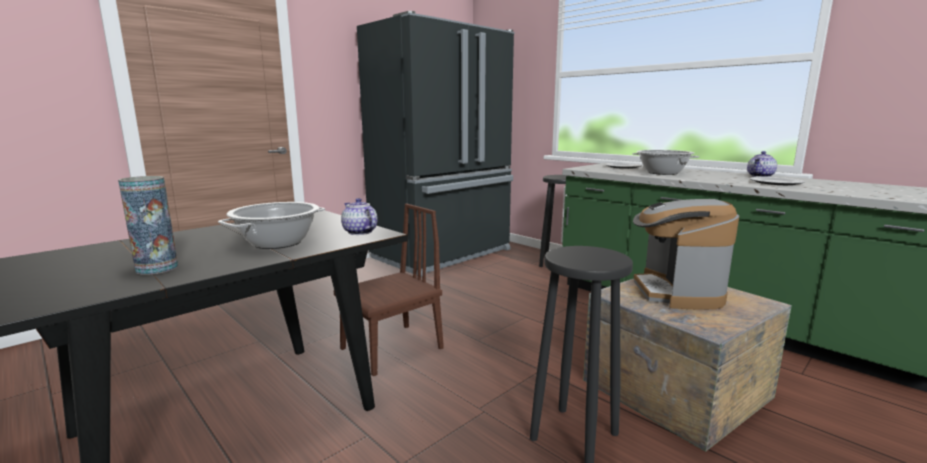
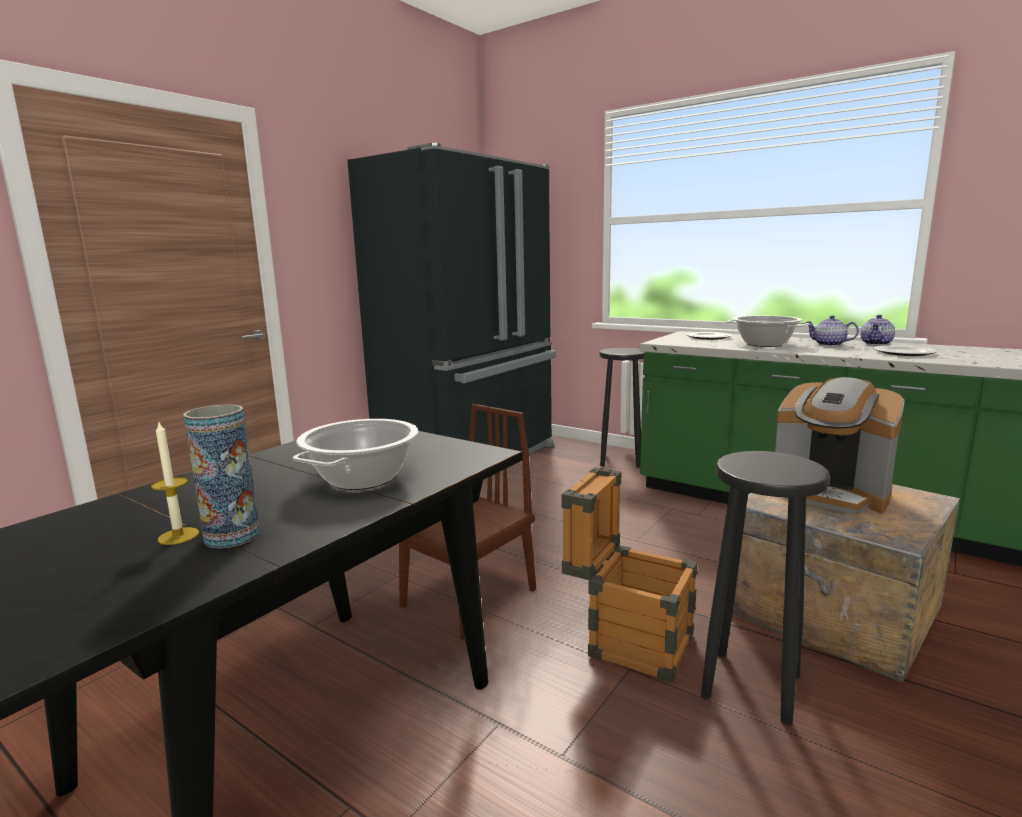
camera: 10 degrees left, 0 degrees up
(125, 265) = (178, 536): none -> candle
(359, 232) = (456, 453): teapot -> teapot (828, 344)
(493, 391) = (627, 640): none -> crate
(676, 292) = (830, 494): coffee machine -> coffee machine turned 45 degrees counterclockwise

